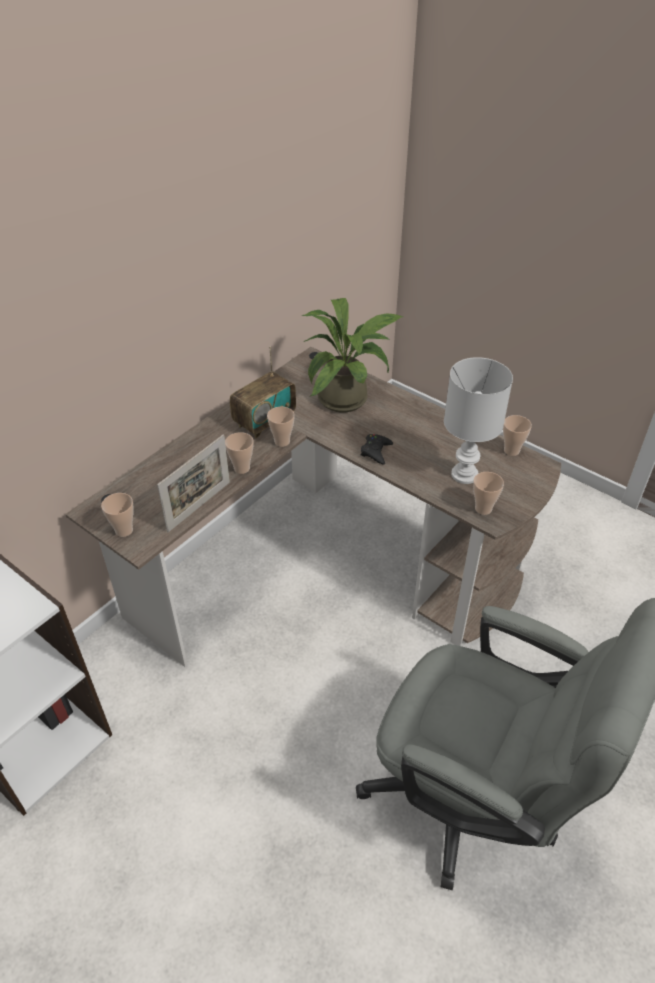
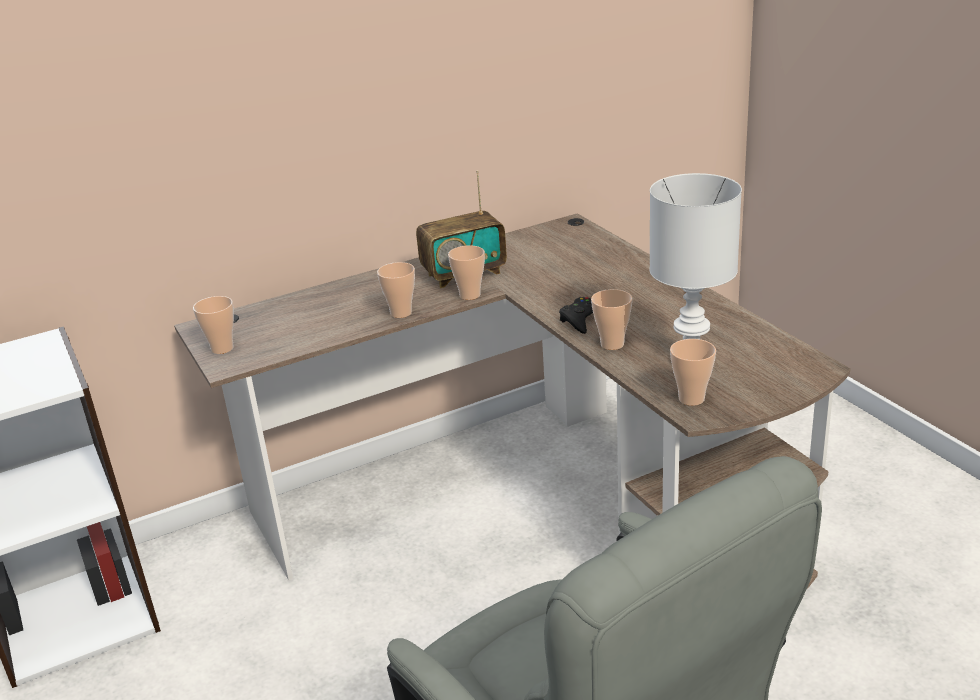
camera: 25 degrees right, 15 degrees down
(199, 506) = (323, 340): picture frame -> none
(349, 398) = (588, 265): potted plant -> none
(511, 450) = (781, 344): cup -> cup (612, 344)

